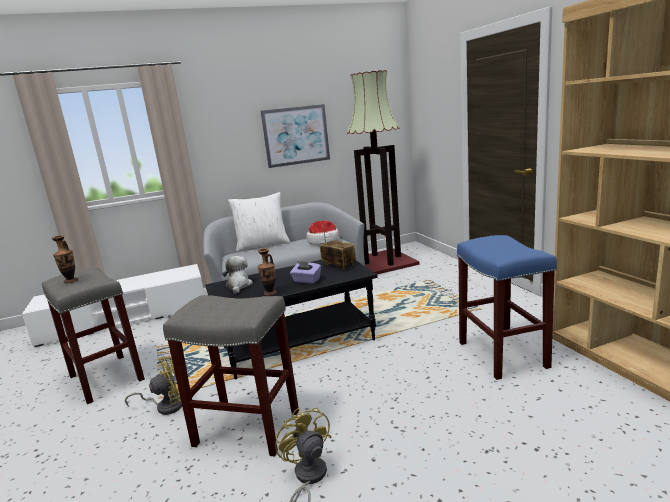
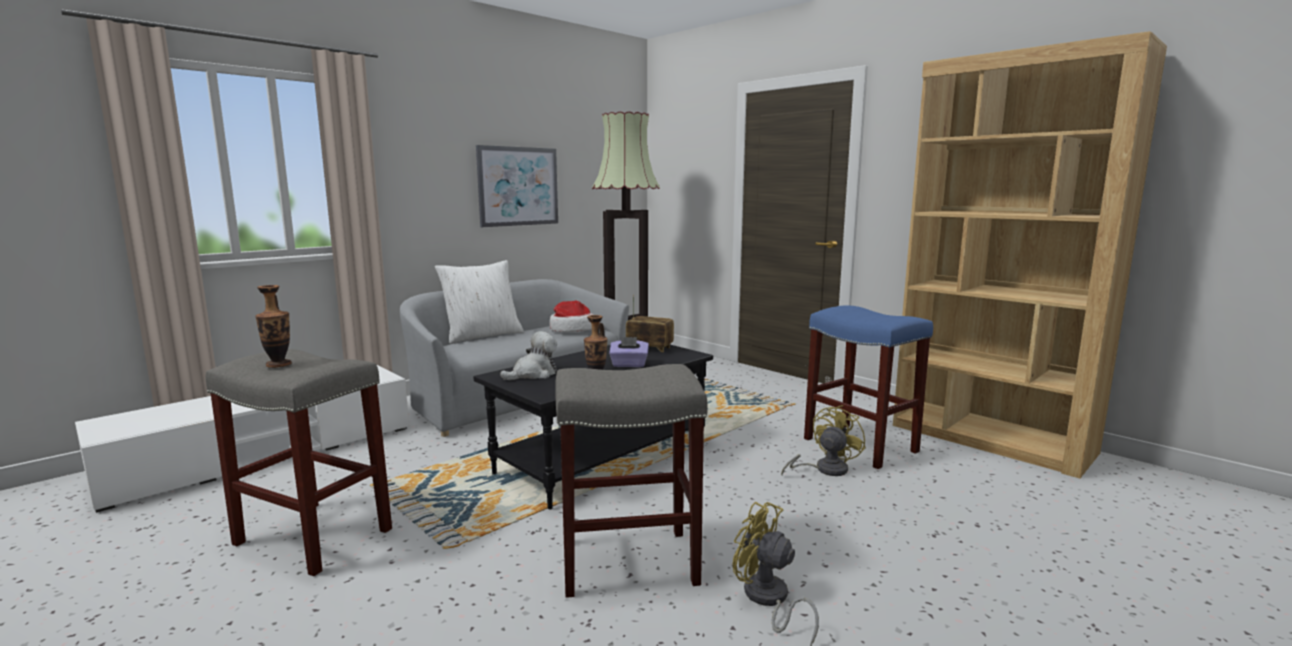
camera: 25 degrees left, 5 degrees down
(166, 406) = (468, 556): yellow fan -> yellow fan (824, 469)
(238, 285) = (533, 374): plush toy -> plush toy turned 75 degrees clockwise

